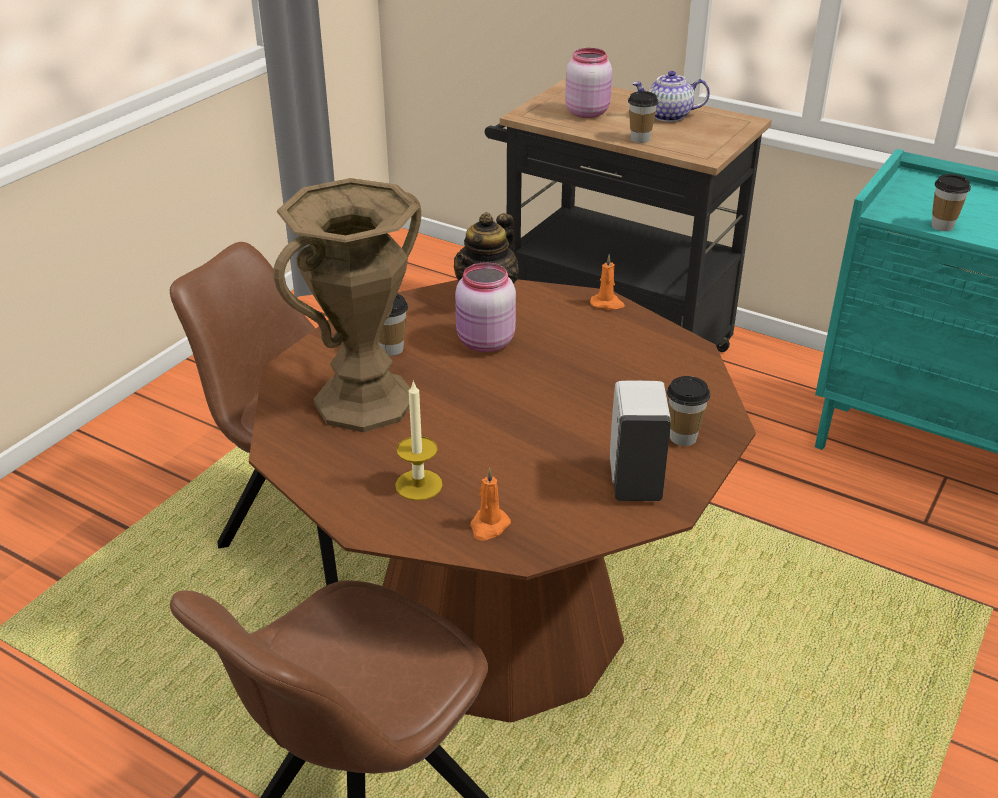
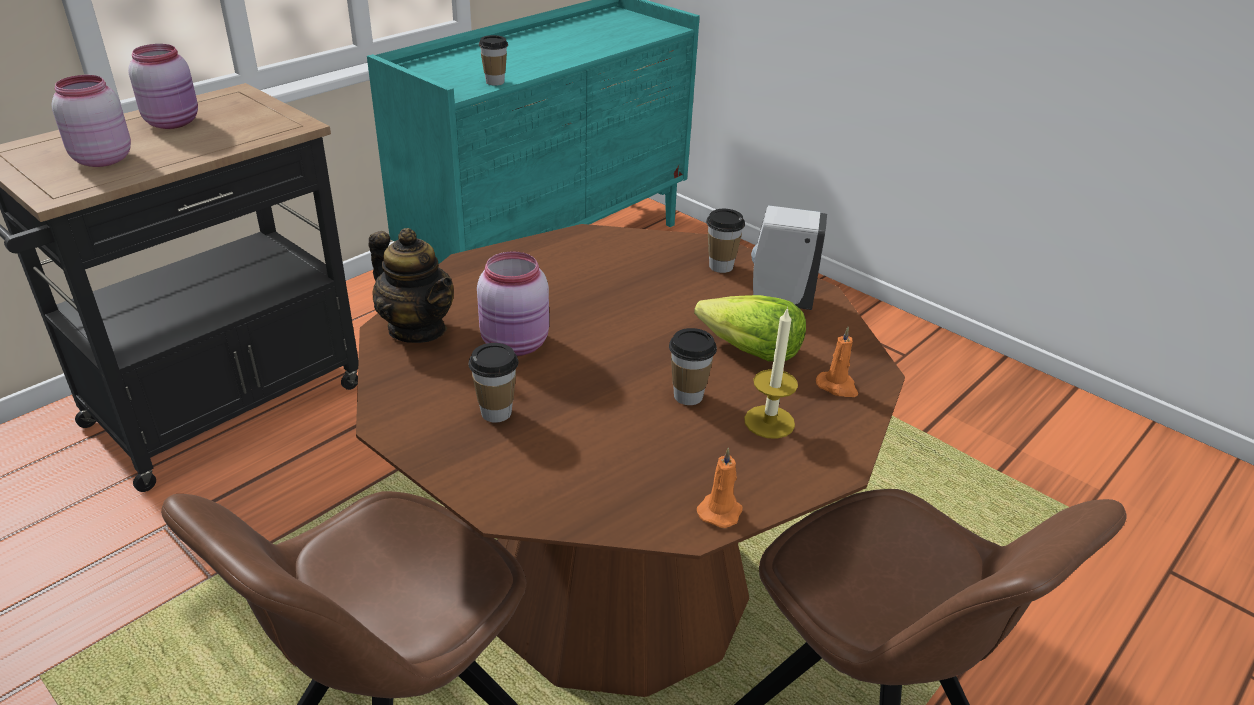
camera: 80 degrees left, 0 degrees up
(364, 401) = (603, 445): brown vase -> none
(528, 467) = (750, 351): none -> lettuce
(607, 304) = (479, 260): orange candle -> orange candle (720, 510)
(640, 139) = (216, 145): cup -> cup (688, 396)
(668, 116) = (174, 122): teapot -> pink jar

